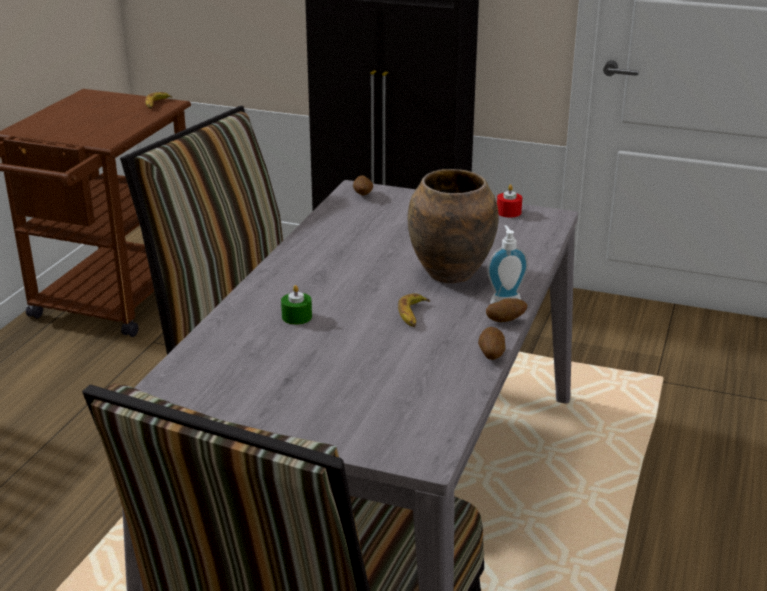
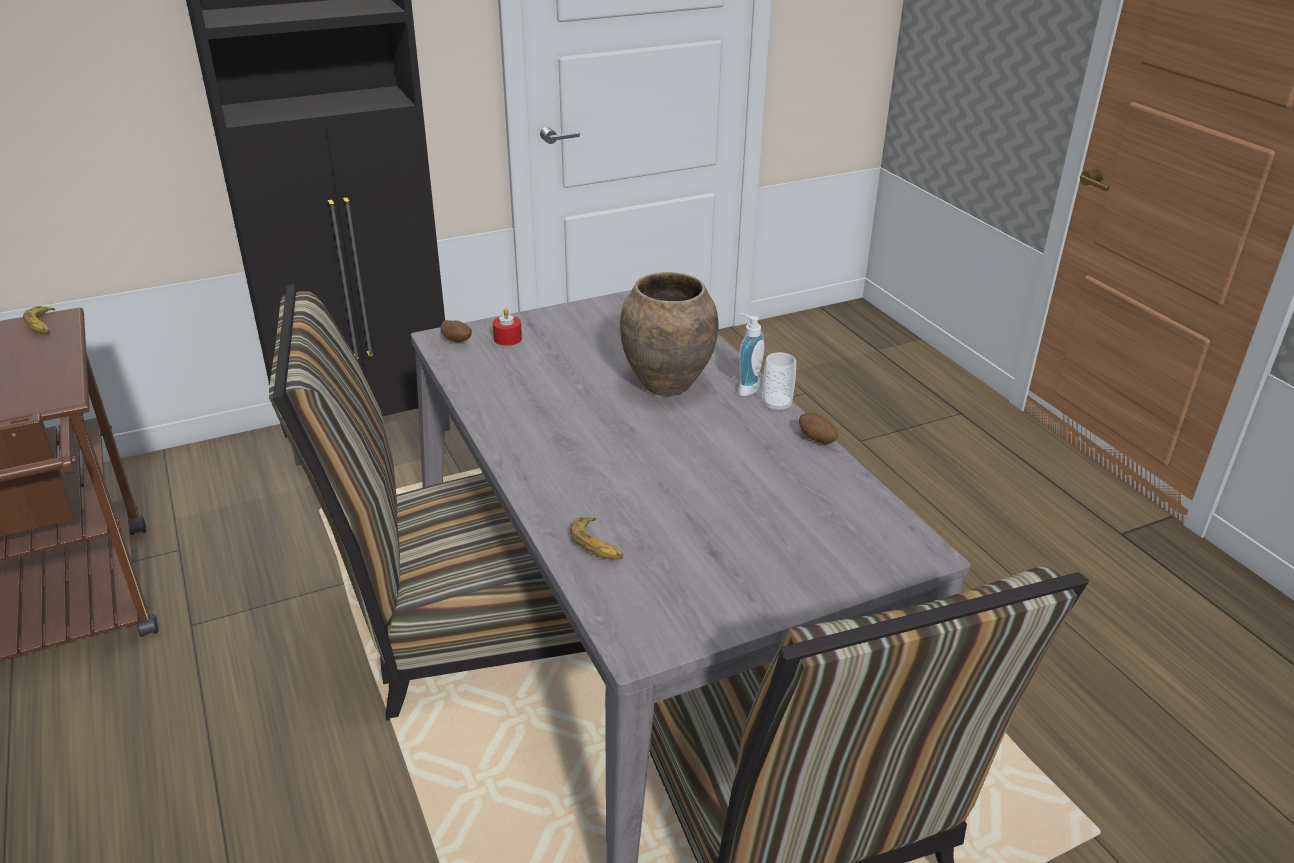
camera: 45 degrees left, 5 degrees up
(297, 317) = (614, 490): green candle -> none
(413, 315) = (704, 437): banana -> banana (597, 545)
(505, 321) = (776, 405): potato -> cup
(508, 212) = (613, 306): red candle -> red candle (507, 338)

